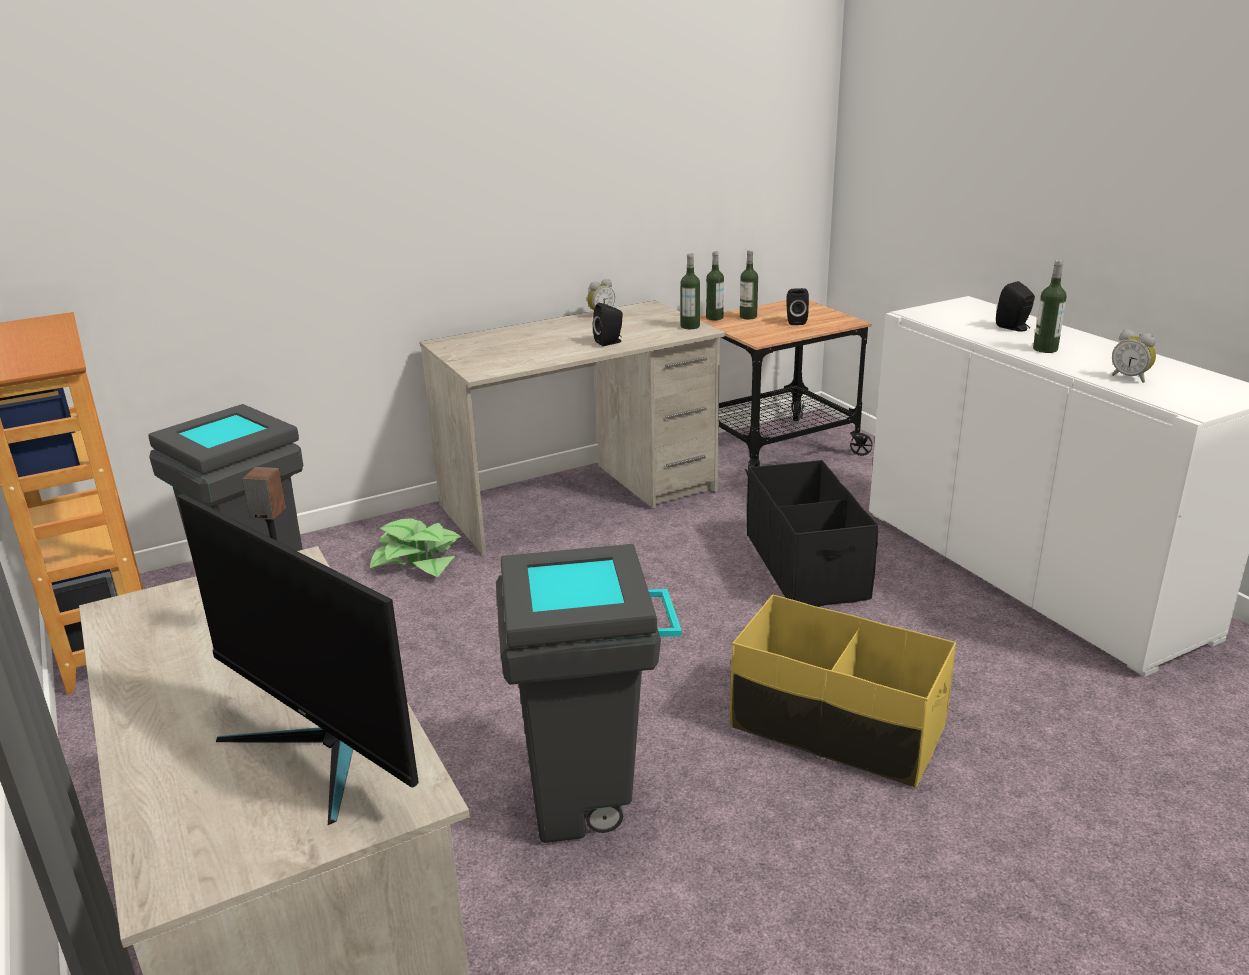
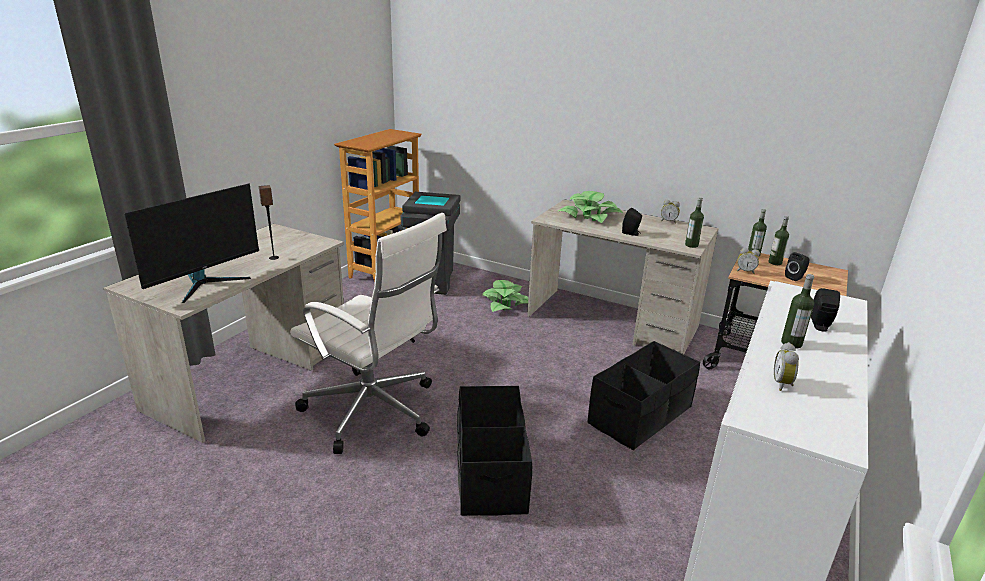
camera: 55 degrees right, 0 degrees up
(322, 749) = (206, 283): monitor -> monitor turned 150 degrees counterclockwise
(515, 346) = (590, 216): none -> potted plant
(592, 800) = (374, 412): grey trash can -> white office chair
(754, 336) = (745, 271): none -> alarm clock
(836, 728) = (490, 471): yellow storage box -> black storage box

